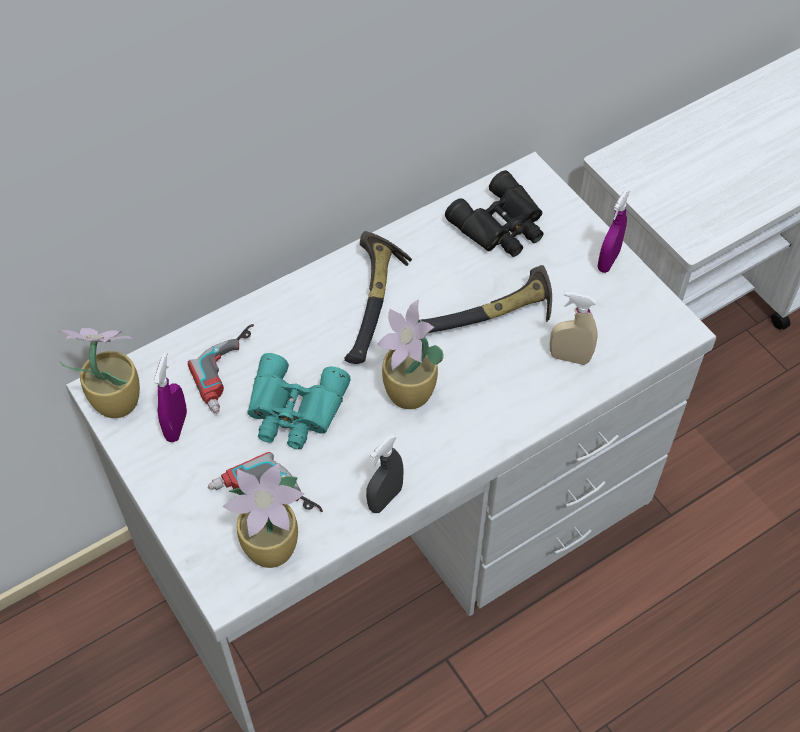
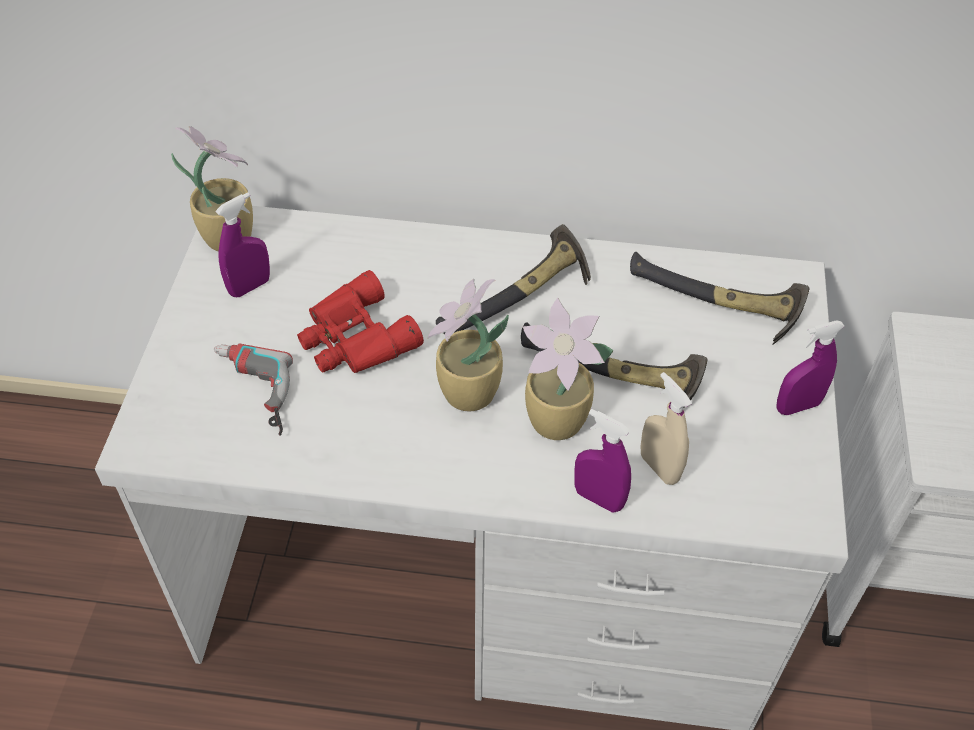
camera: 40 degrees right, 5 degrees down
(233, 373) = (339, 276): power drill -> none
(274, 548) = (212, 438): potted plant -> potted plant (558, 423)
(294, 410) = (354, 339): turquoise binoculars -> red binoculars
(385, 499) = (347, 467): grey spray bottle -> none
(501, 226) = (716, 307): black binoculars -> hammer
(554, 403) = (598, 498): none -> purple spray bottle

